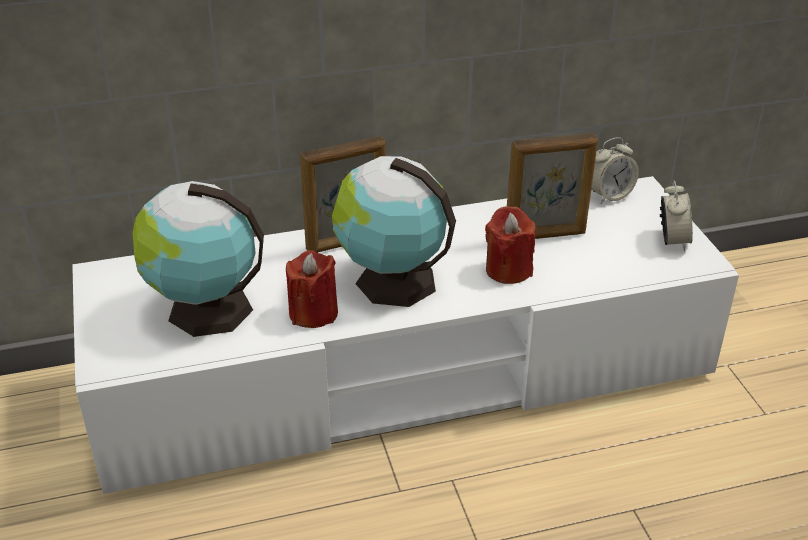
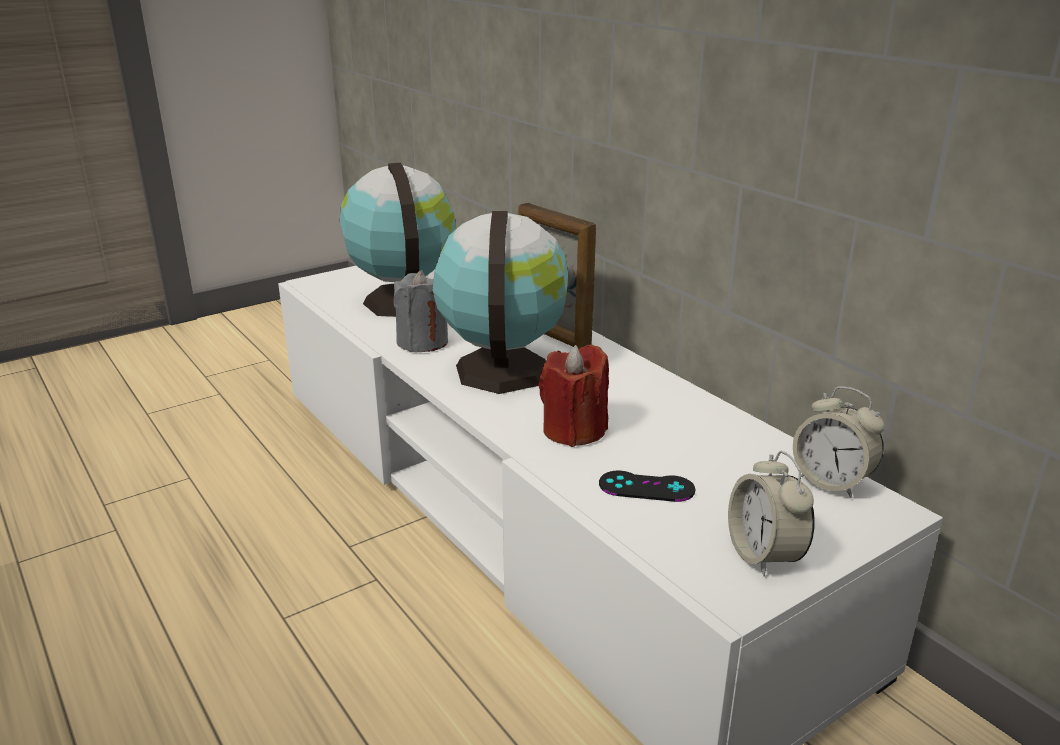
camera: 70 degrees right, 10 degrees down
(313, 313) = (422, 342): red candle -> grey candle
(545, 235) = (674, 445): picture frame -> none
(591, 260) = (646, 487): none -> black game controller
(672, 241) = (764, 555): alarm clock -> alarm clock turned 90 degrees clockwise

